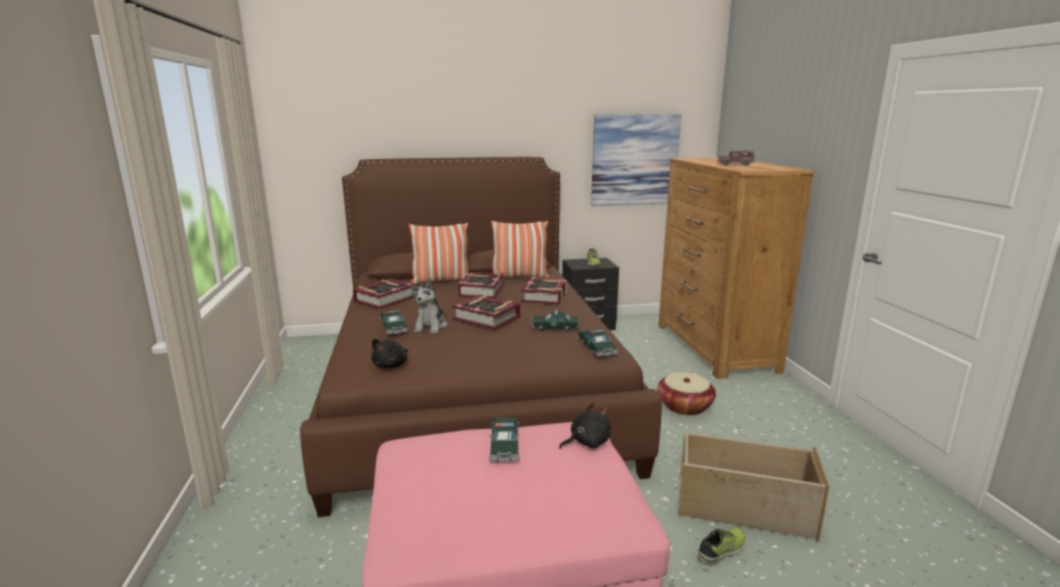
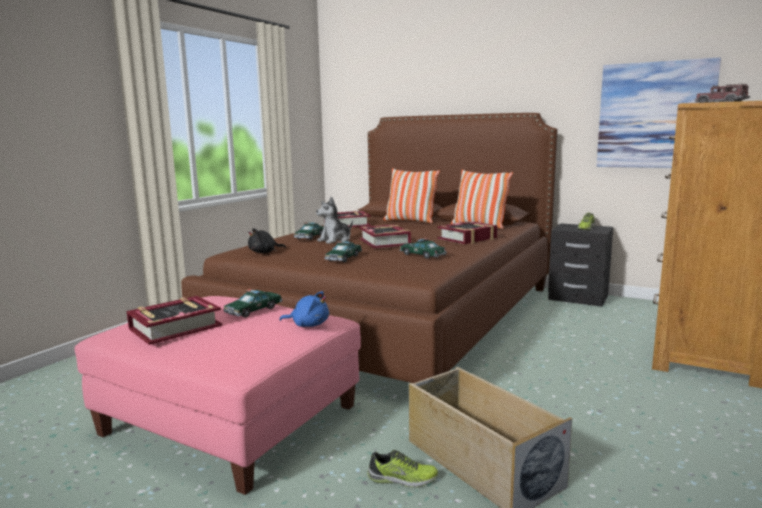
camera: 40 degrees right, 5 degrees down
(481, 290) = (425, 229): book -> book (175, 327)
(587, 442) = (308, 325): black plush toy -> blue plush toy
(597, 348) = (421, 271): toy car -> toy car (344, 258)
(684, 406) = (567, 377): basket -> none

